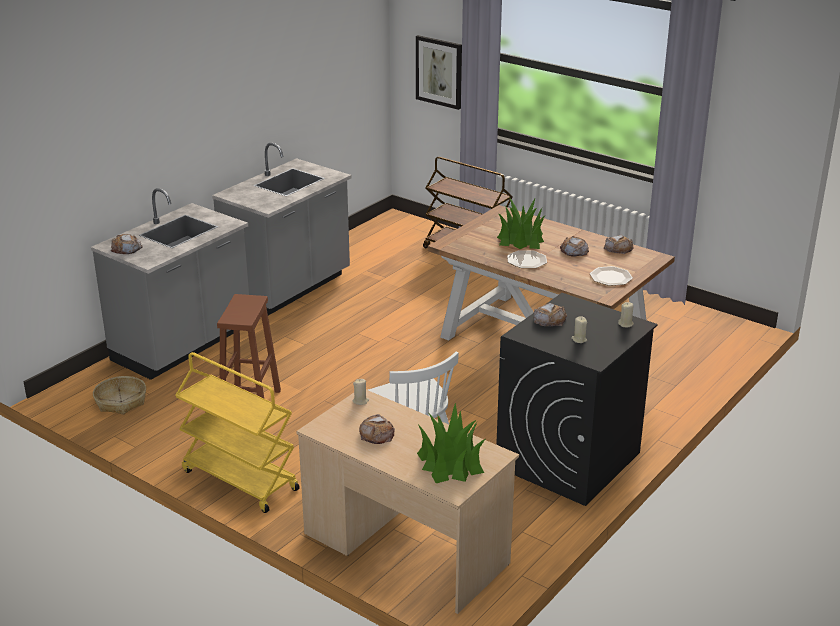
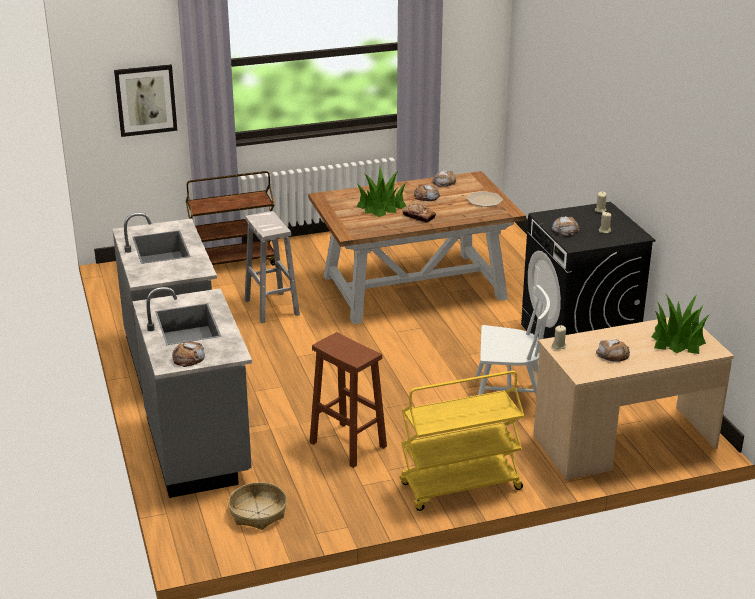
camera: 55 degrees left, 0 degrees up
(419, 294) = (271, 307): none -> white stool
(526, 260) = (418, 216): plate -> bread

